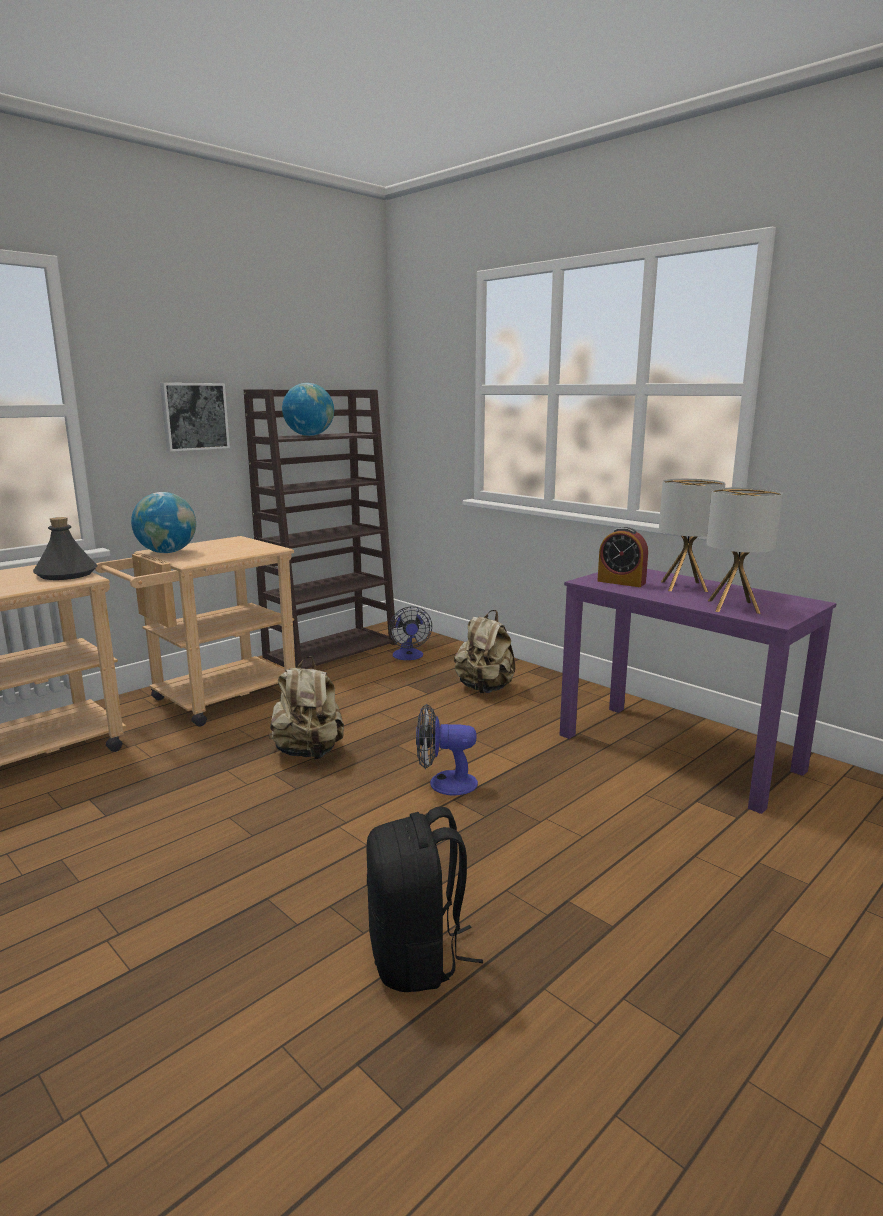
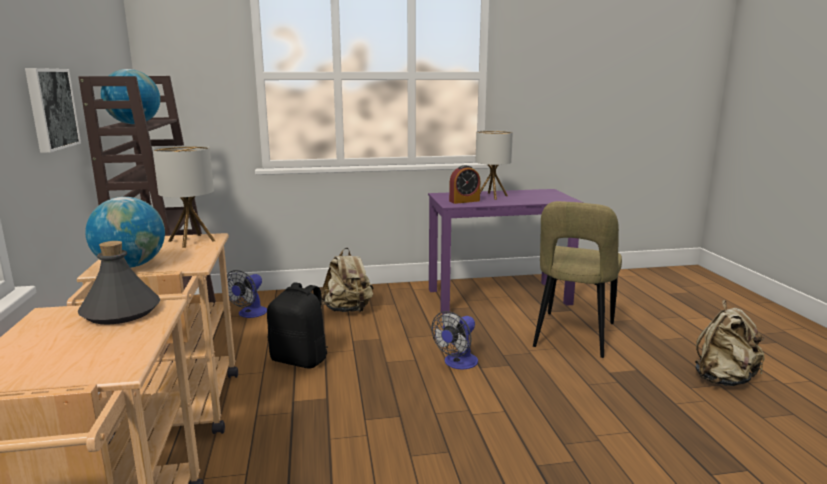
camera: 55 degrees left, 0 degrees up
(309, 752) = (350, 396): beige backpack -> beige backpack (723, 379)
(409, 657) = (249, 314): fan -> fan turned 90 degrees clockwise
(417, 957) = (632, 429): black backpack -> black backpack (300, 360)
(641, 841) = (573, 337): none -> beige chair
(733, 607) = (538, 199): table lamp -> table lamp (191, 241)

